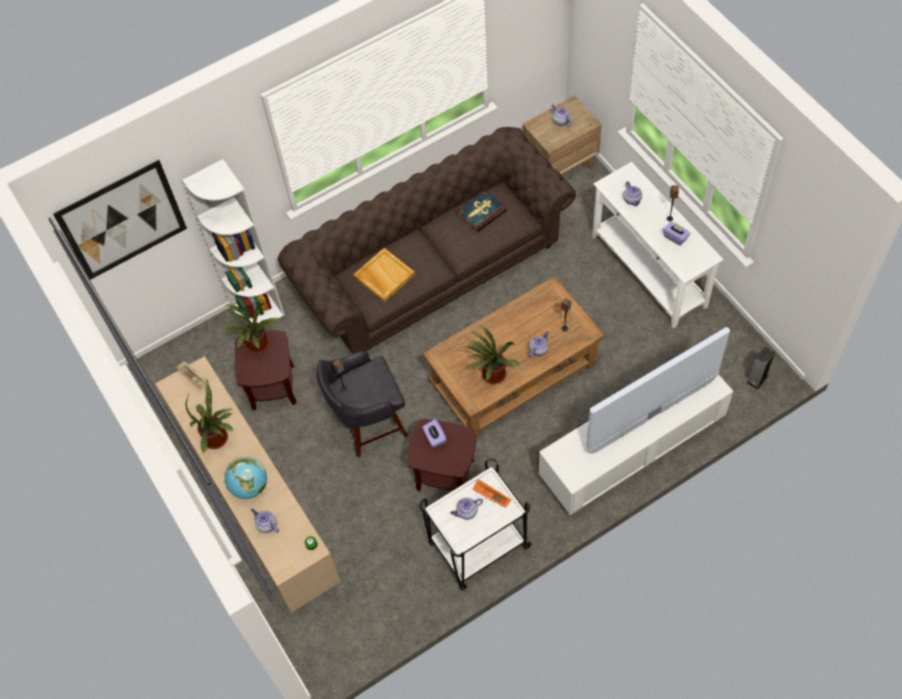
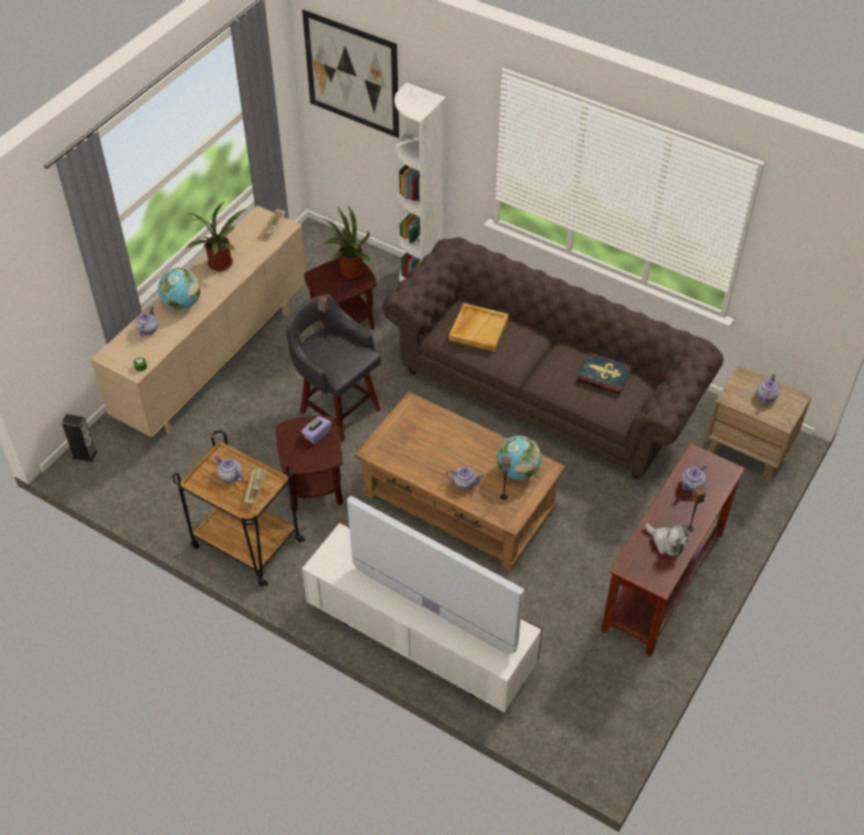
camera: 60 degrees right, 10 degrees down
(477, 546) = (246, 542): white cart -> brown cart
(491, 496) = (256, 489): orange tray -> beige tray
(492, 376) = (411, 455): potted plant -> none
(544, 309) = (517, 471): none -> globe
(649, 271) = (663, 582): white console table -> brown console table
(675, 237) = (667, 542): purple tissue box -> plush toy
(757, 379) = (581, 740): speaker -> speaker (84, 454)

